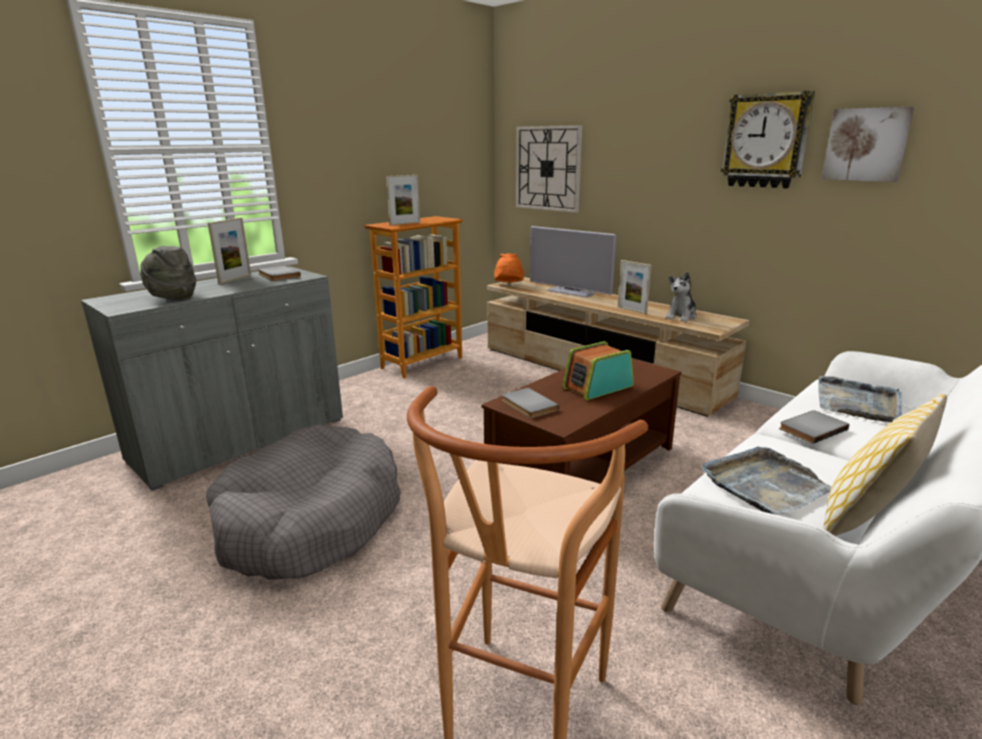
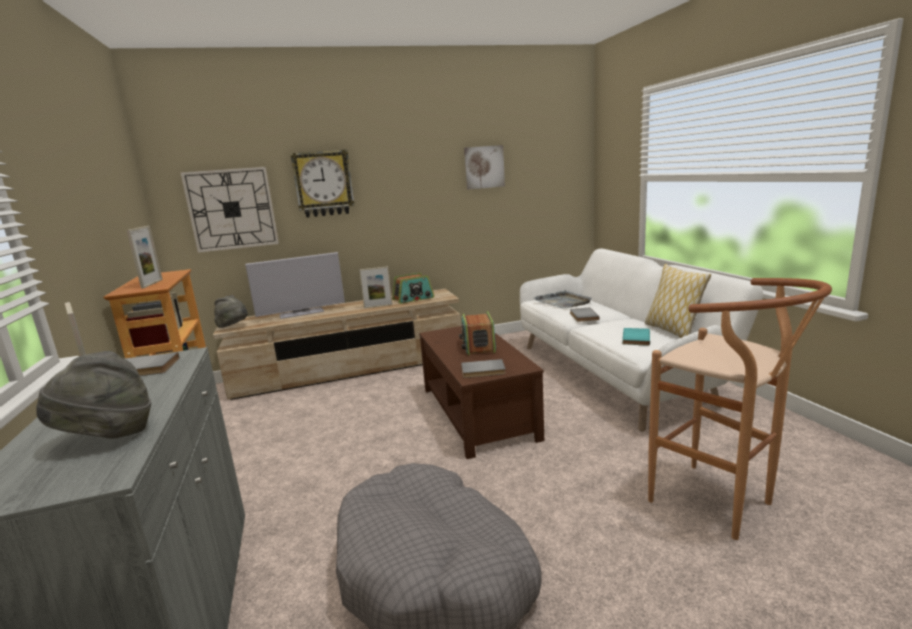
camera: 60 degrees left, 5 degrees down
(508, 285) = (234, 327): orange hat -> grey hat
(681, 316) = (413, 298): plush toy -> radio
(764, 485) = (634, 338): grey tray -> turquoise book
(766, 141) = (427, 169): wall clock -> wall clock (323, 183)

